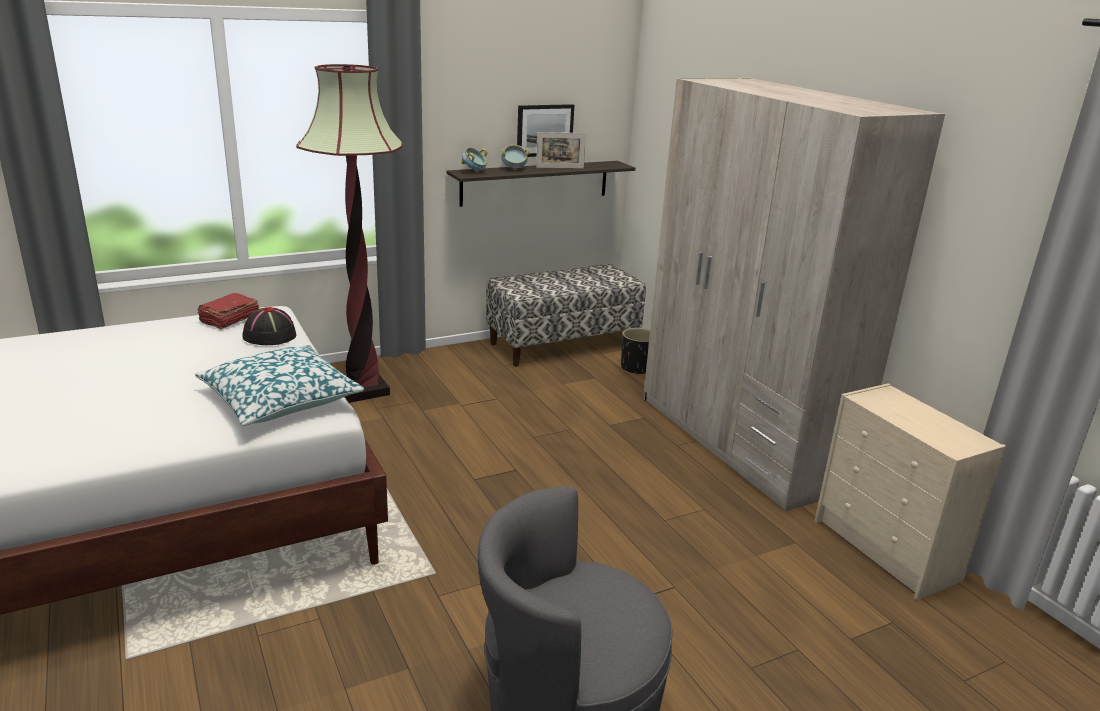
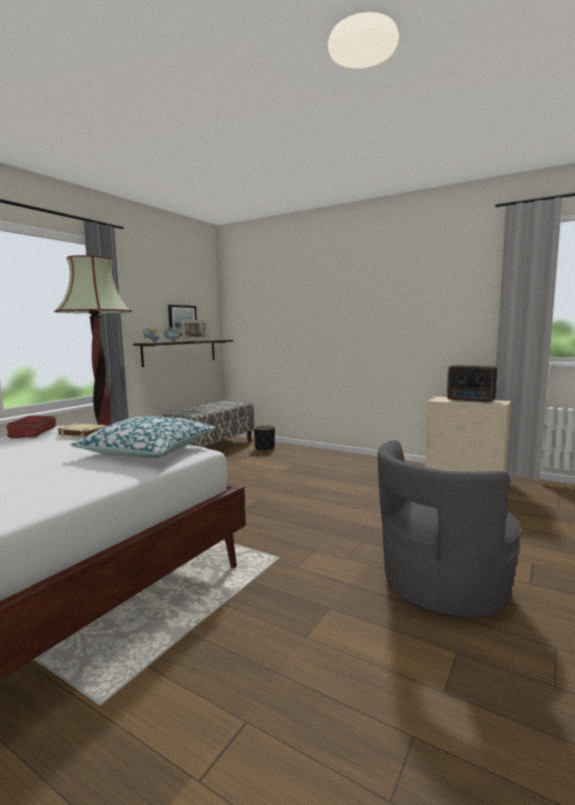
camera: 30 degrees left, 15 degrees down
(269, 336) = (82, 433): black hat -> beige book
(740, 441) = (352, 461): beige wardrobe -> none
(924, 420) = (471, 400): none -> radio

